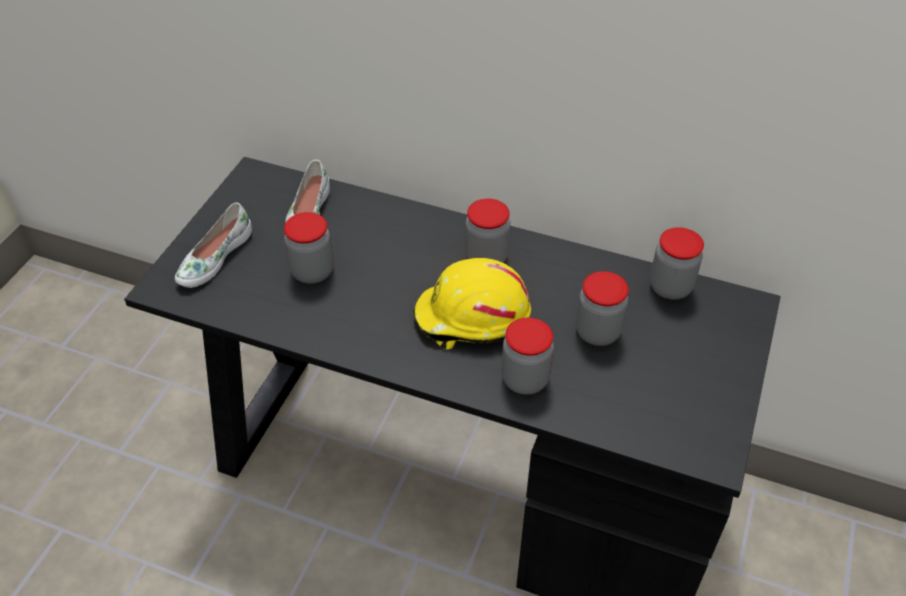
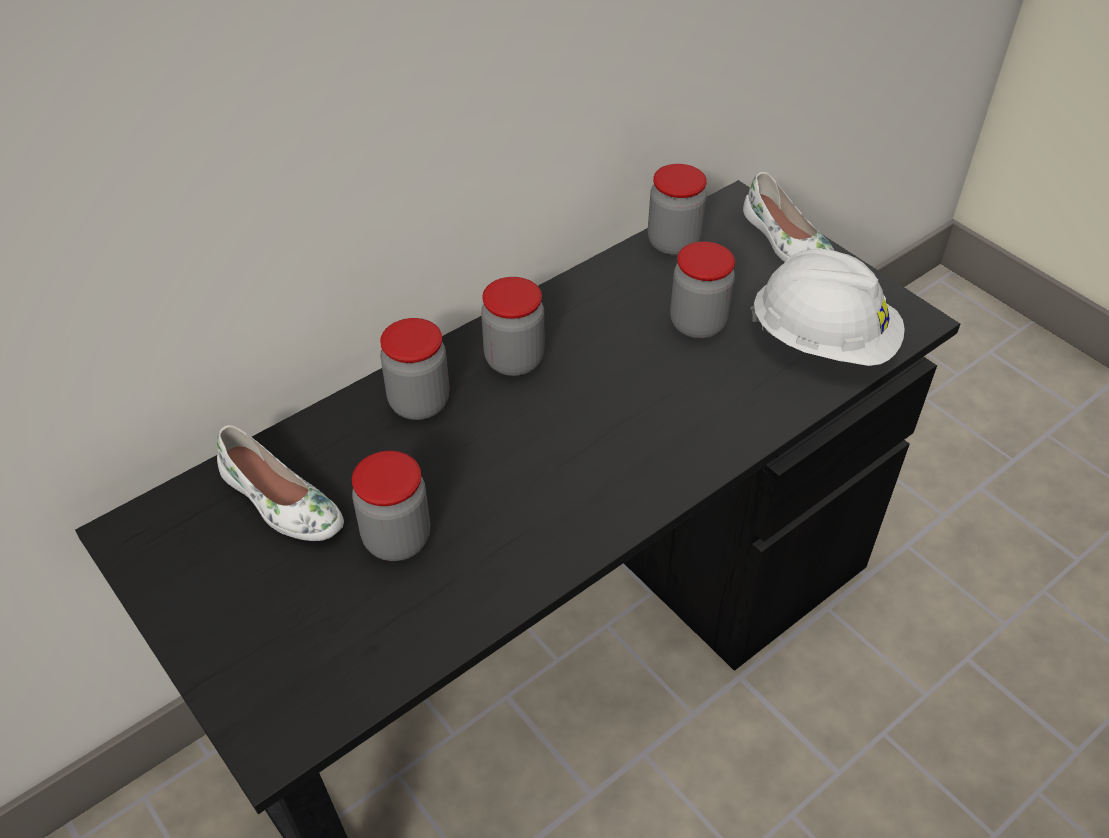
camera: 60 degrees left, 0 degrees up
(214, 257) = (267, 647): white shoe -> white shoe (786, 242)
(472, 318) = (602, 415): yellow hard hat -> none
(525, 379) = (727, 411): jar -> jar (419, 403)
(640, 409) = (823, 341): none -> white hard hat

